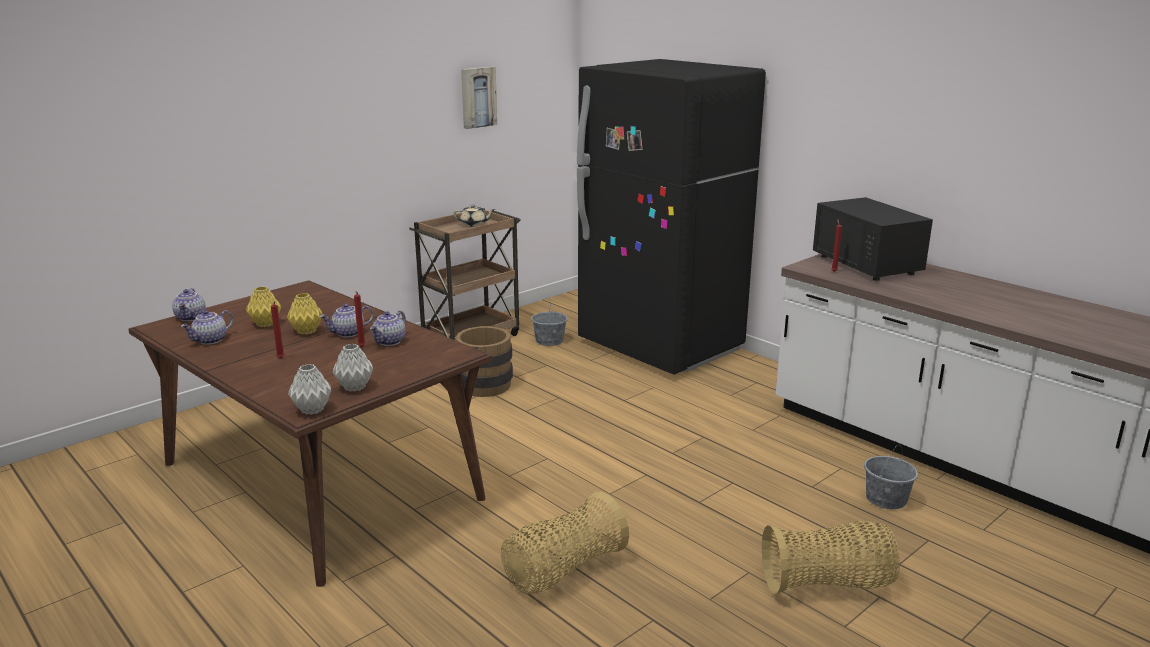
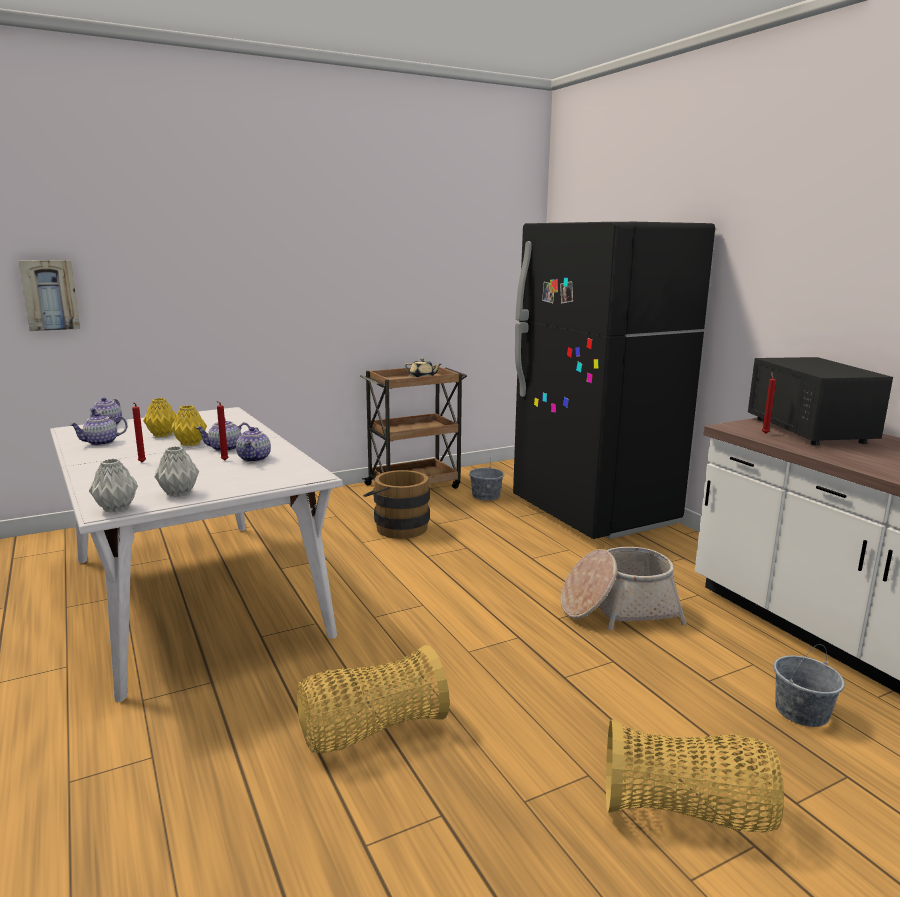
camera: 15 degrees right, 5 degrees down
(322, 481) = (196, 596): brown dining table -> white dining table
(390, 342) = (255, 459): teapot -> teapot turned 45 degrees counterclockwise
(477, 97) = (439, 260): picture -> picture (50, 295)
(719, 437) = (618, 609): none -> basket

